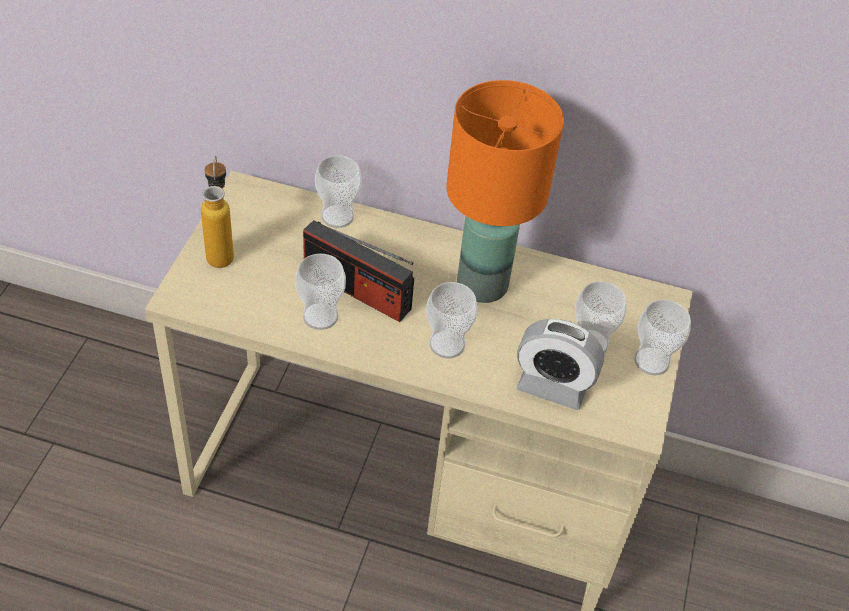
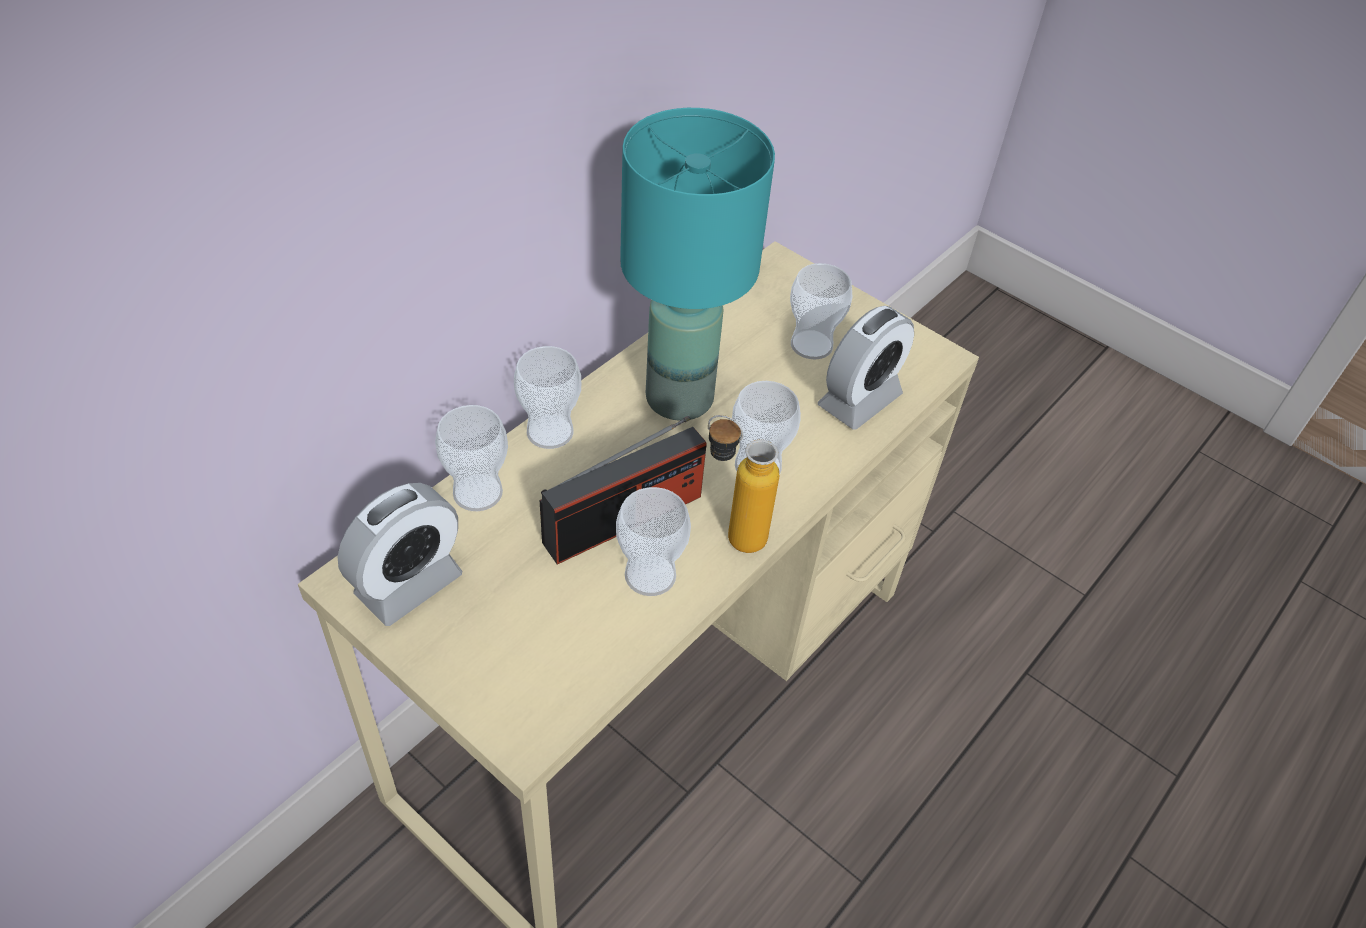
camera: 65 degrees left, 0 degrees up
(221, 250) = (461, 650): bottle -> bottle (731, 533)
(254, 213) = (409, 584): none -> alarm clock
(481, 283) = (677, 397): orange table lamp -> turquoise table lamp
(651, 361) = (857, 310): cup -> cup (550, 432)

